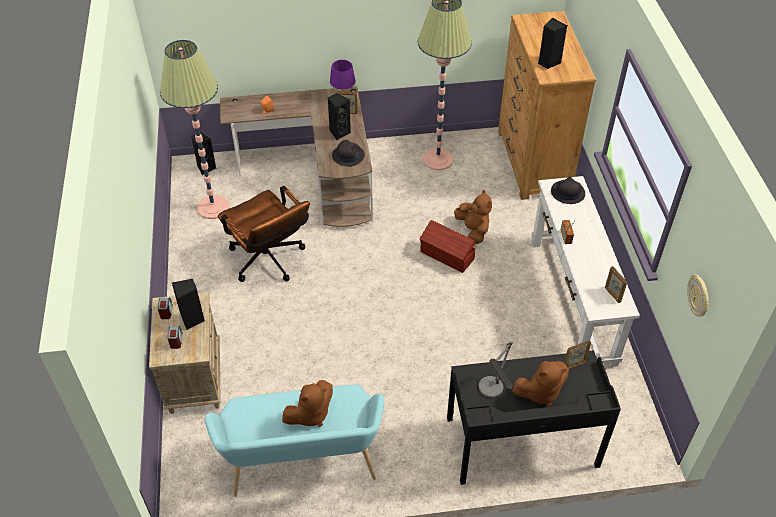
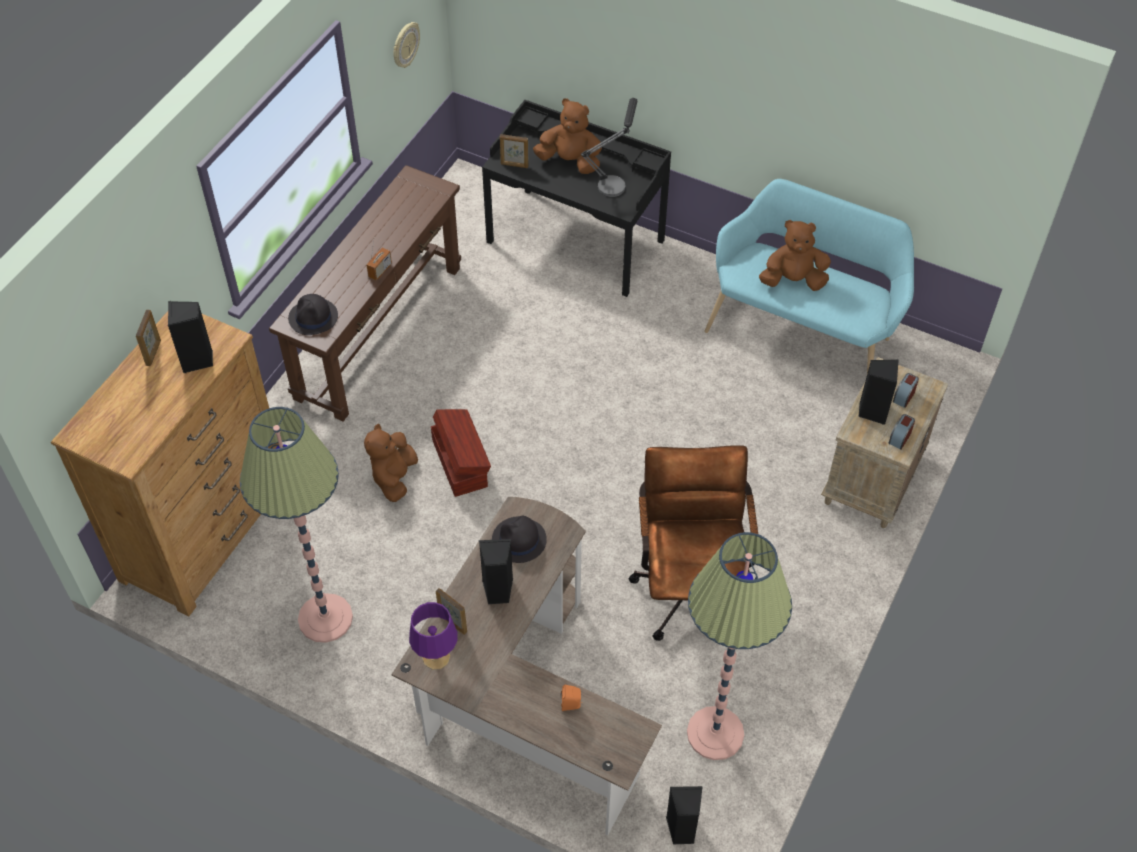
camera: 145 degrees left, 5 degrees up
(572, 300) = (379, 332): white console table -> brown console table
(612, 295) = (407, 193): picture frame -> picture frame (153, 352)

